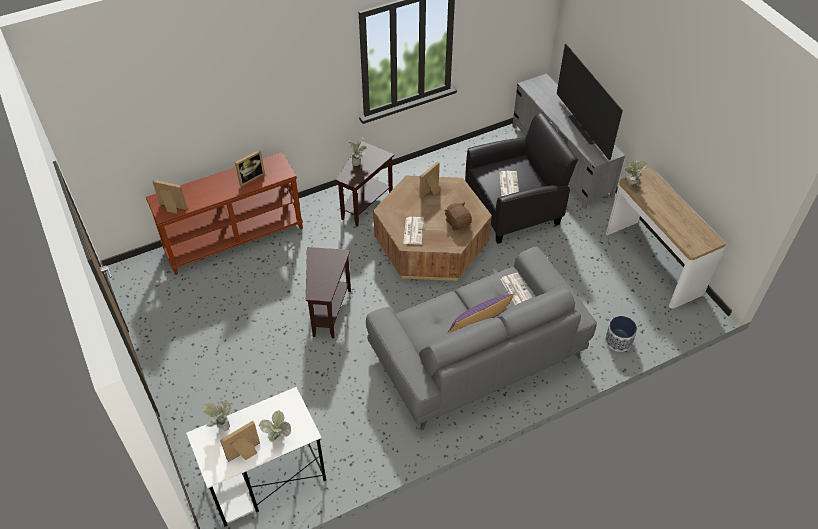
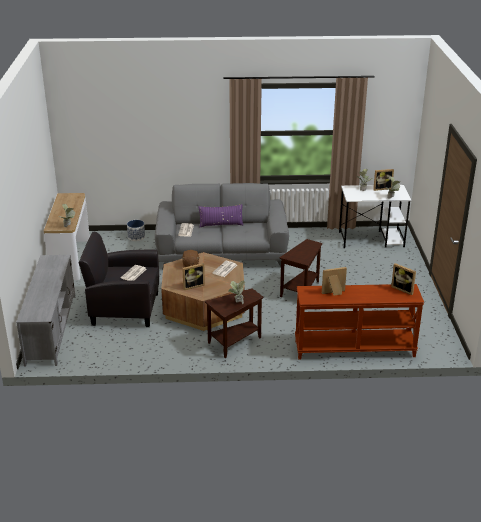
camera: 155 degrees left, 20 degrees down
(582, 129) = (46, 276): television -> none

